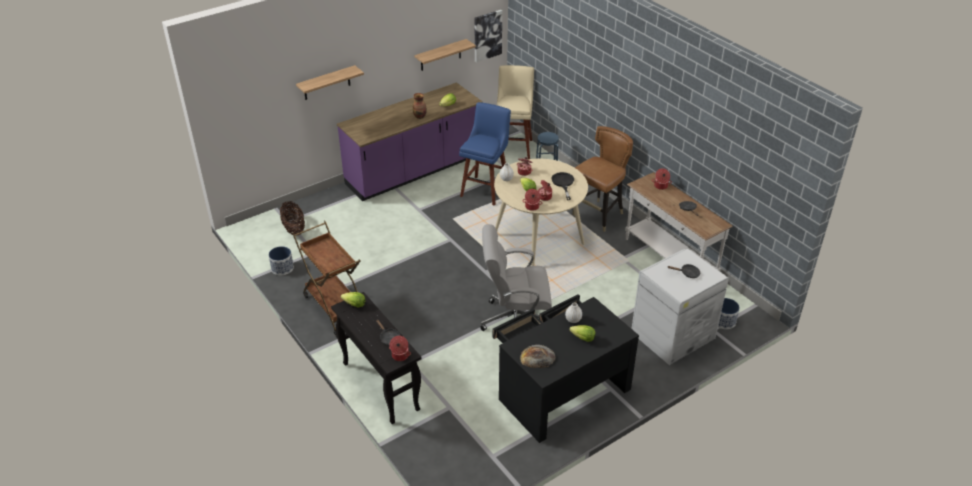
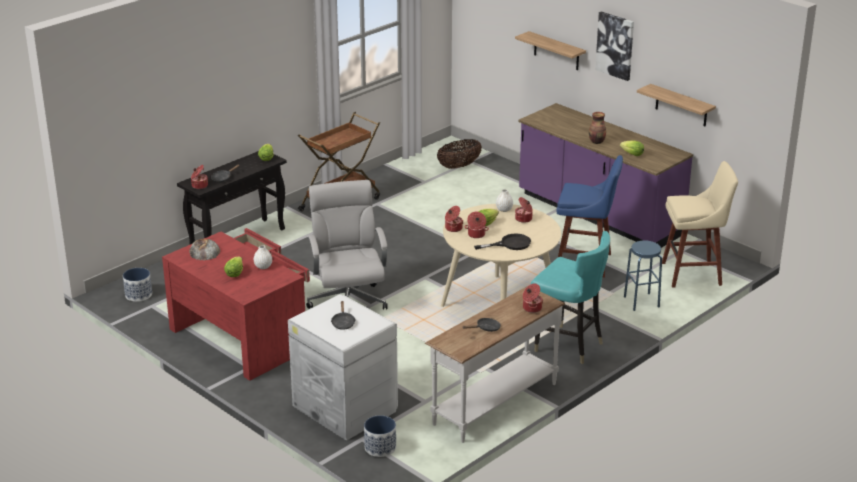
camera: 80 degrees right, 10 degrees down
(282, 268) = (394, 170): planter -> planter (138, 295)
(487, 35) = (745, 121): picture -> picture (615, 45)
(559, 390) = (243, 336): black desk -> red desk
(598, 216) = (568, 345): brown chair -> turquoise chair

